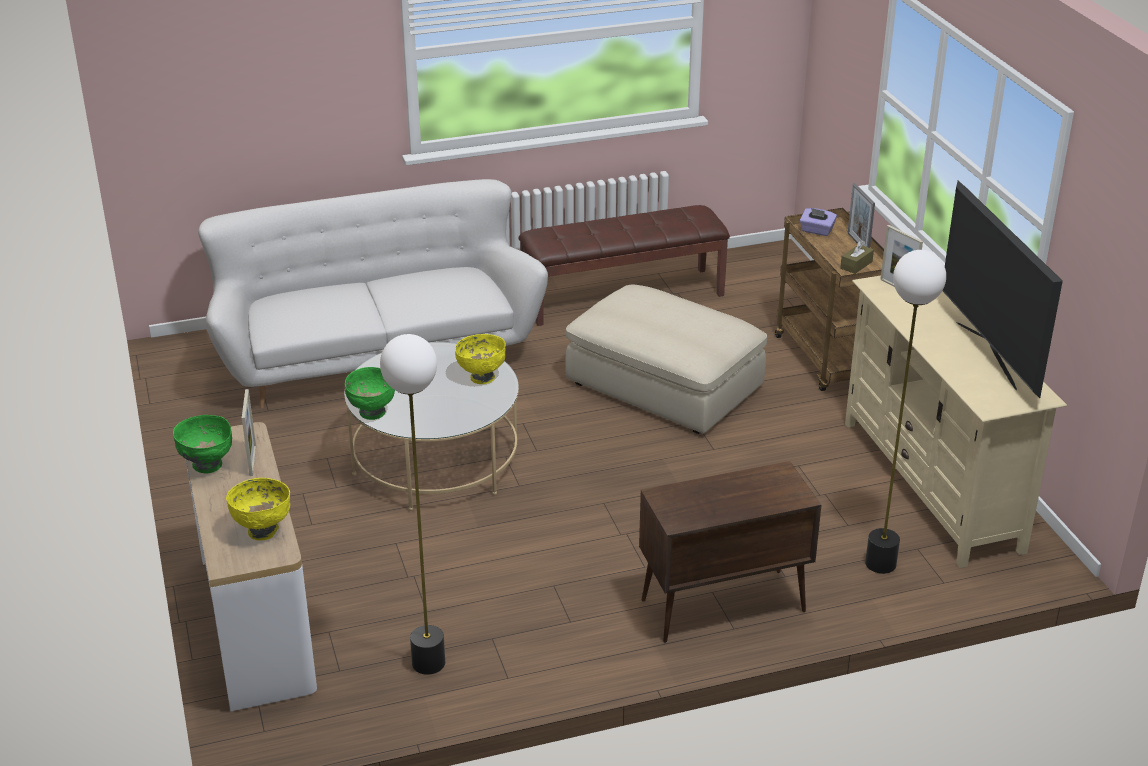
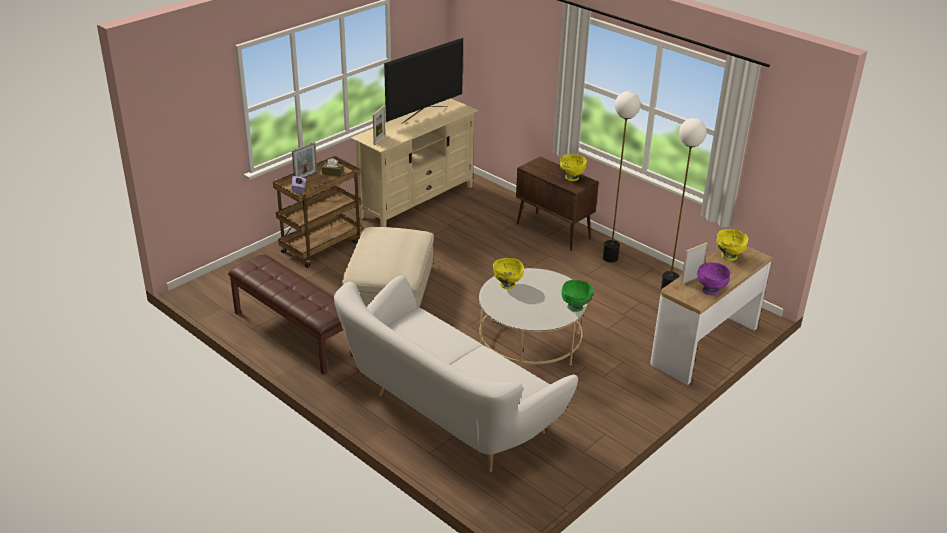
camera: 120 degrees left, 0 degrees up
(207, 465) = (711, 291): green bowl -> purple bowl
(703, 507) = (571, 178): none -> yellow bowl
(880, 563) = (487, 203): floor lamp -> floor lamp (610, 258)

